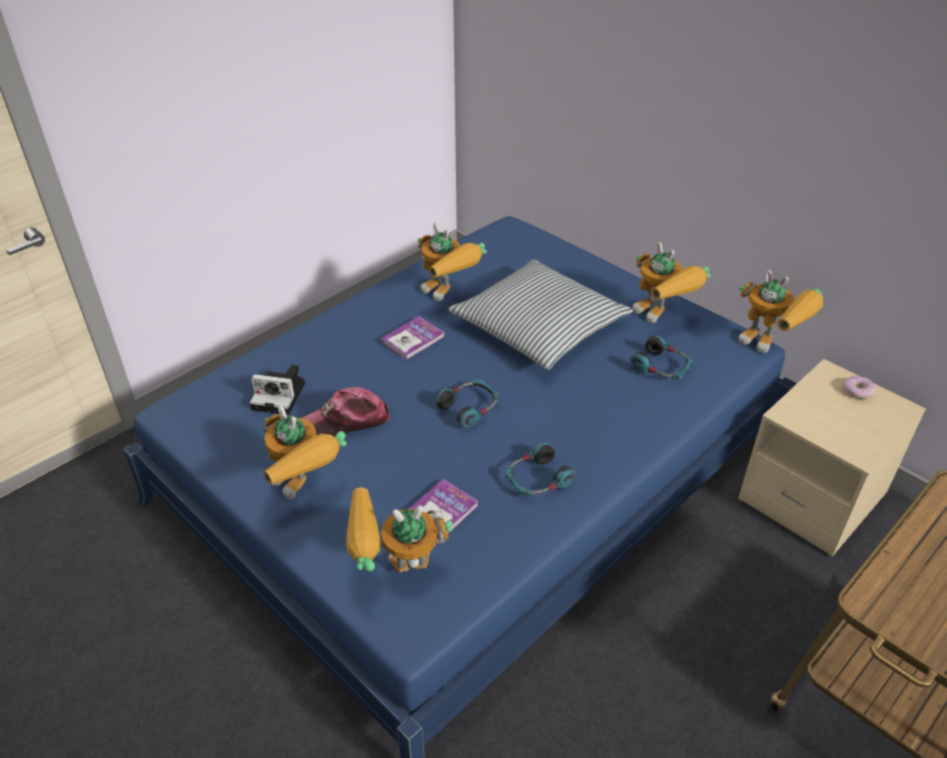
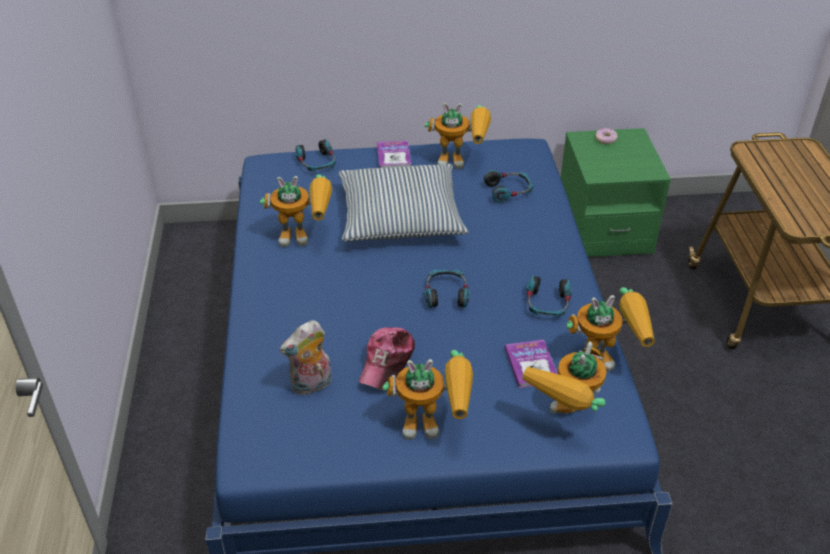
camera: 50 degrees left, 0 degrees up
(281, 396) = (311, 385): camera -> plush toy
(413, 339) = (336, 280): book -> book (393, 156)
(546, 249) = (317, 163): none -> headphones
(771, 345) = (539, 139): toy robot -> toy robot (607, 357)
(812, 496) = (603, 229): beige nightstand -> green nightstand

